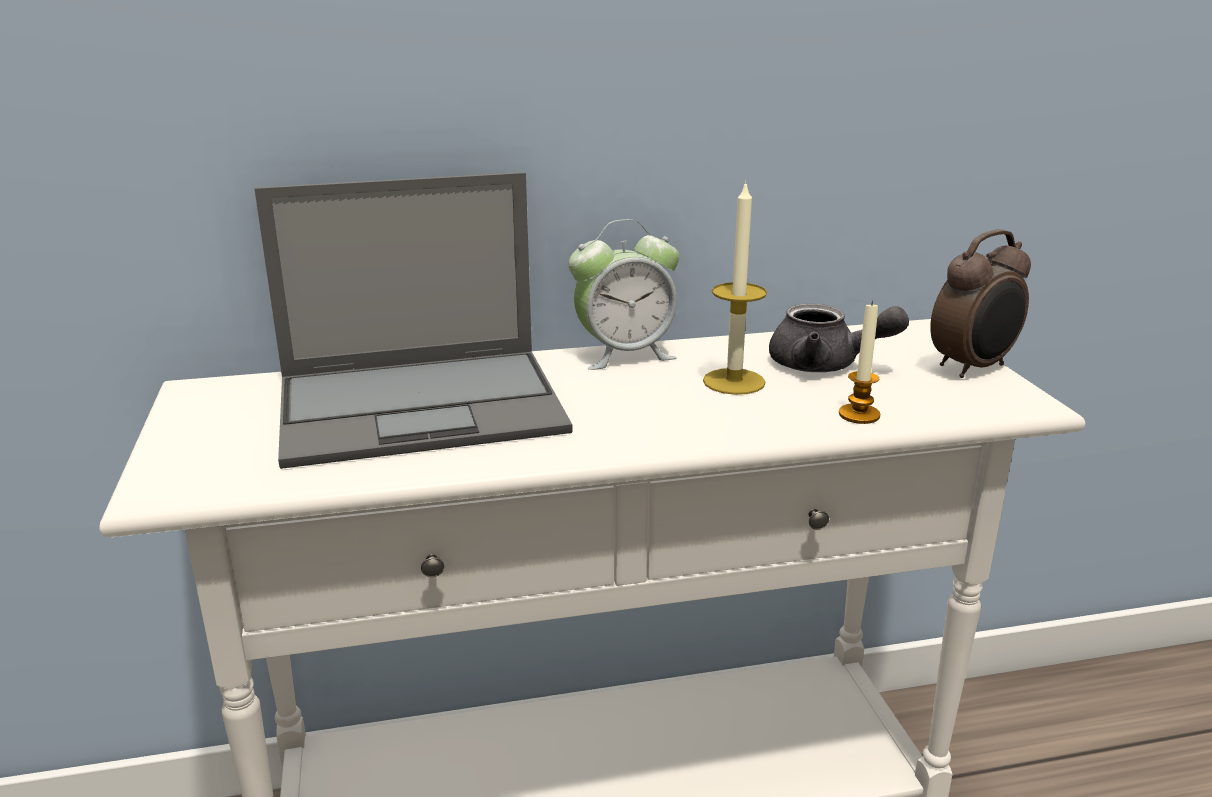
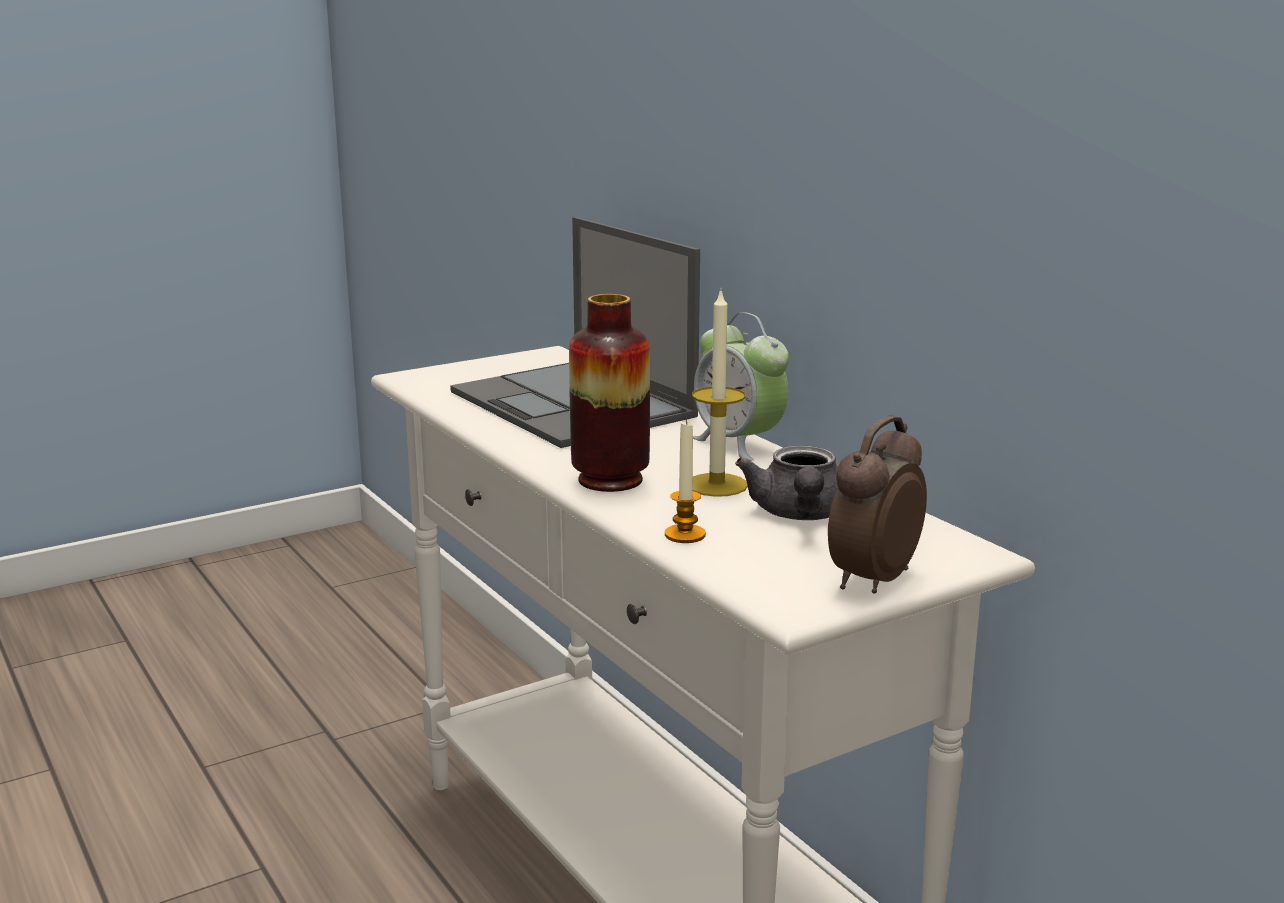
camera: 70 degrees right, 5 degrees down
(692, 424) = (610, 480): none -> vase
(973, 368) = (871, 580): alarm clock -> alarm clock turned 90 degrees clockwise

